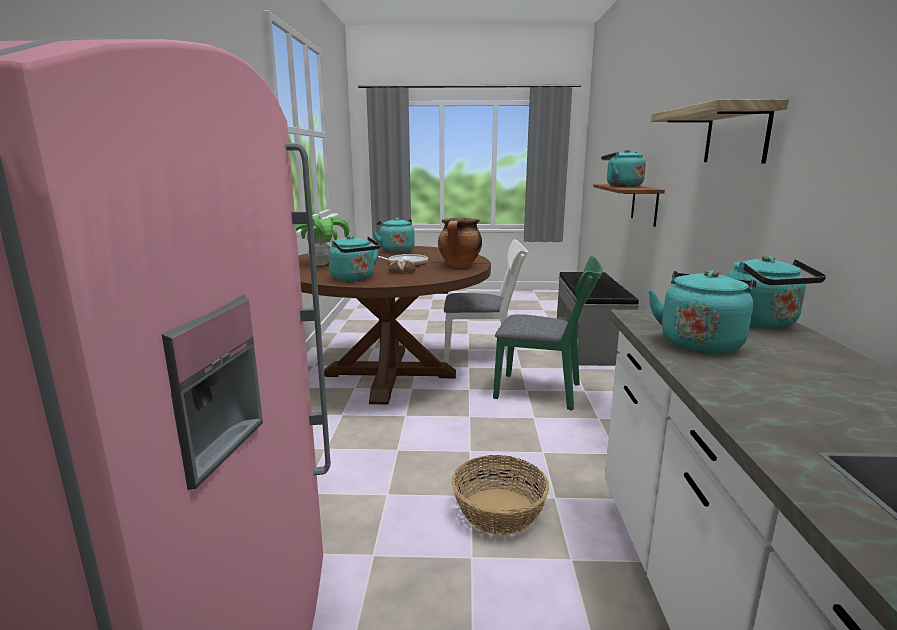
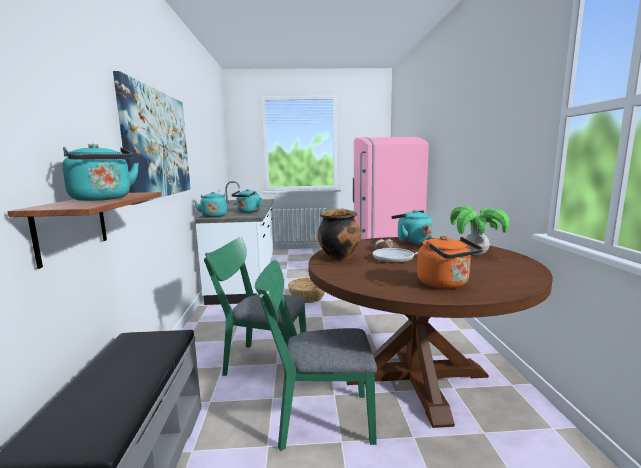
camera: 175 degrees right, 5 degrees down
(396, 250) = (445, 284): turquoise kettle -> orange kettle
(484, 357) = (316, 419): white chair -> green chair
(736, 135) = (158, 144): shelf -> picture

